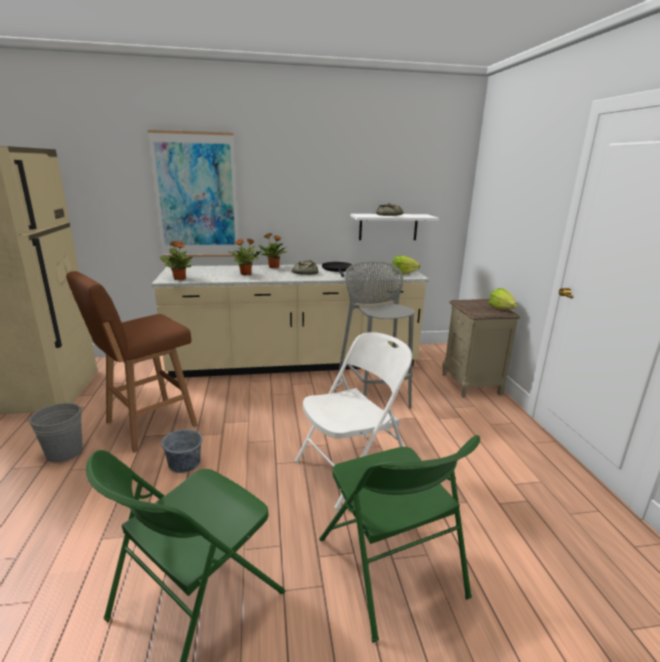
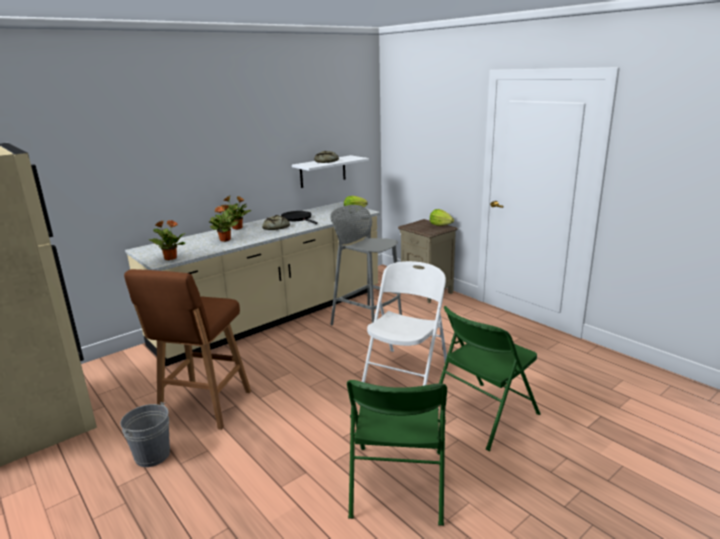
camera: 30 degrees left, 0 degrees up
(184, 463) = (277, 419): grey bucket -> none
(196, 196) = (148, 170): picture -> none
(389, 567) = (484, 414): green chair -> green chair turned 105 degrees clockwise

